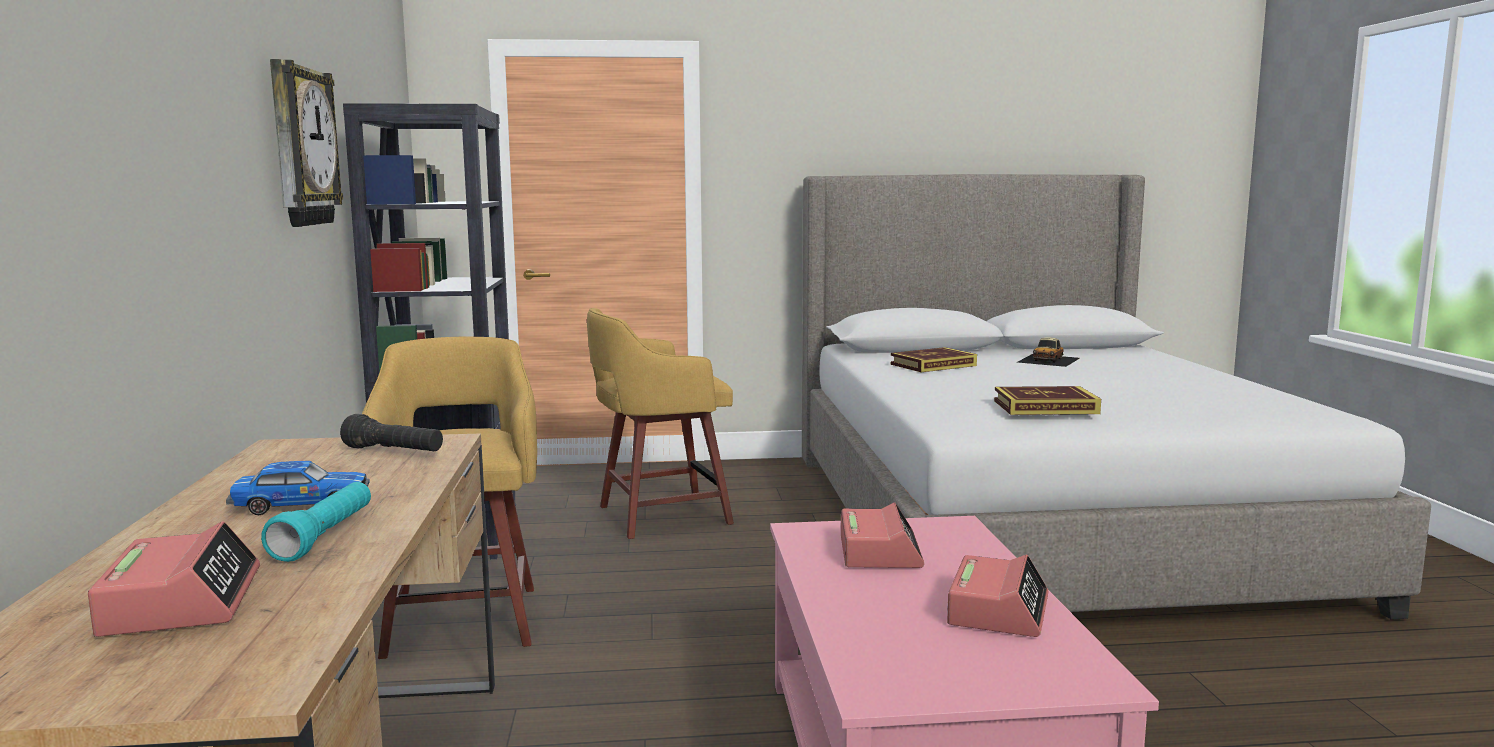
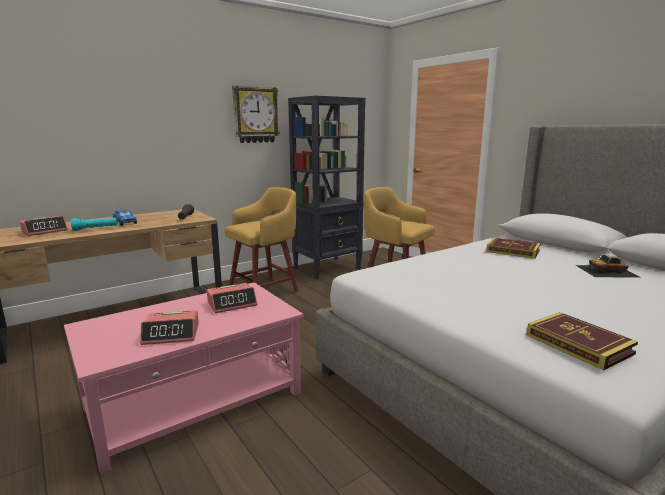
camera: 60 degrees right, 5 degrees up
(1045, 407) = (431, 282): book -> book (578, 344)

